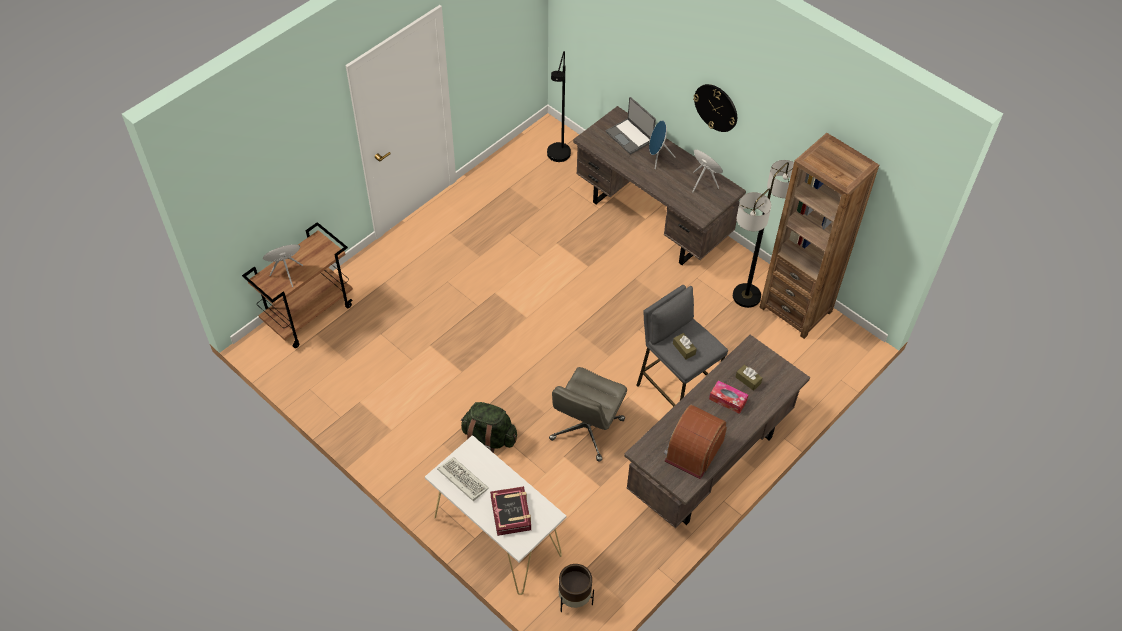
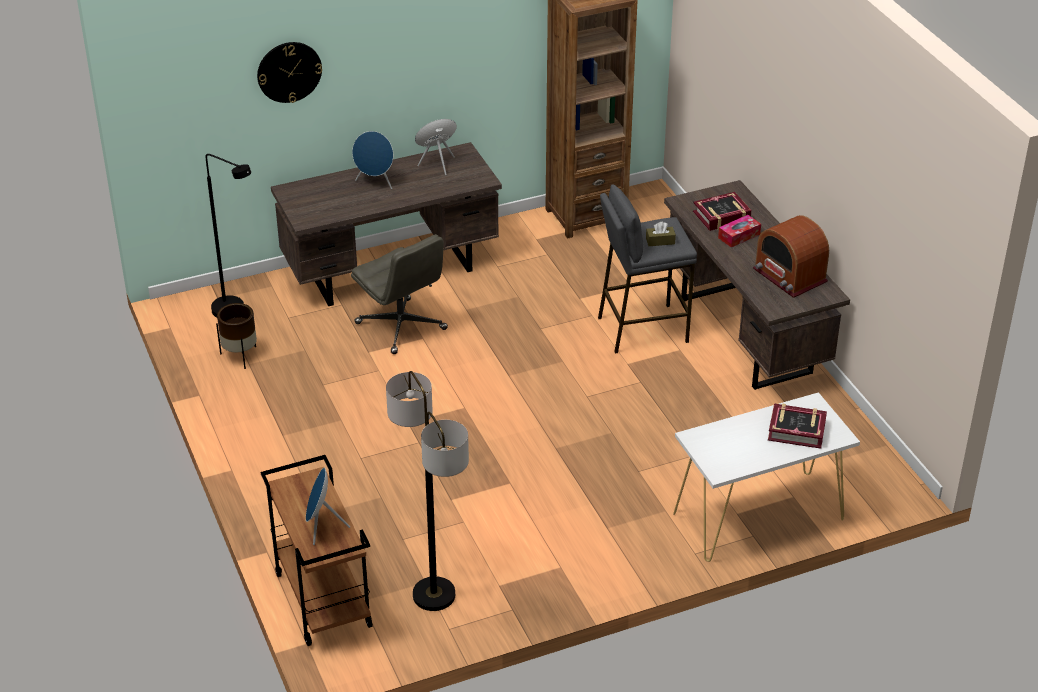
camera: 65 degrees left, 15 degrees down
(461, 479) = (732, 456): keyboard -> none
(488, 439) = (622, 487): green backpack -> none
(574, 599) = (866, 480): brown planter -> brown planter (240, 356)
(586, 430) = (654, 407): grey office chair -> grey office chair (402, 327)
(630, 136) = (327, 191): laptop -> none
(716, 107) = (404, 73): wall clock -> wall clock (289, 72)
(746, 296) = (546, 242): floor lamp -> floor lamp (434, 595)
(748, 380) = (721, 216): brown tissue box -> book

